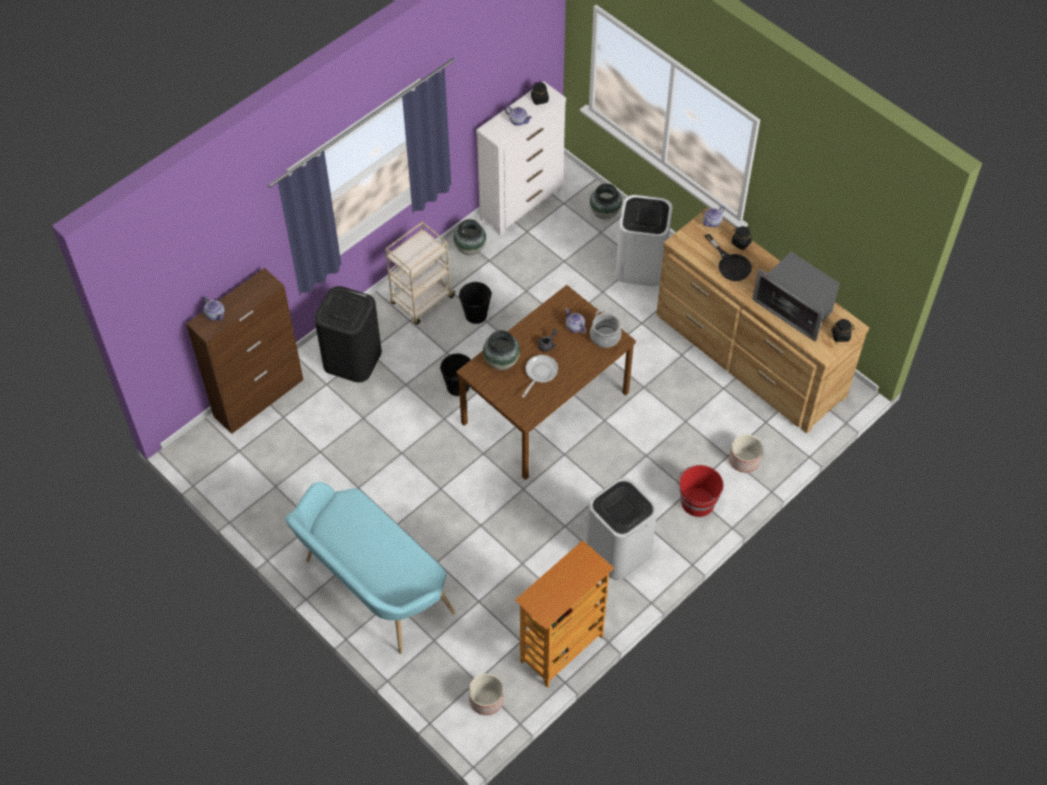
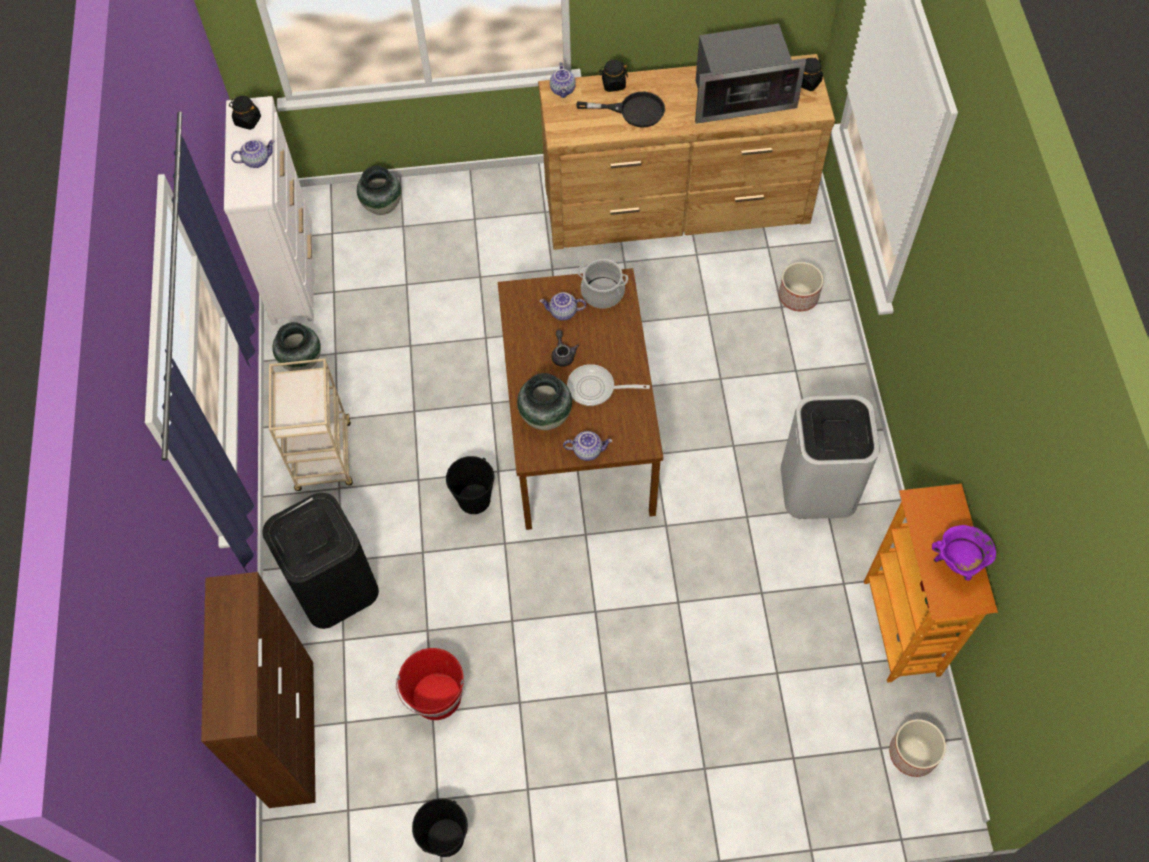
camera: 50 degrees left, 5 degrees up
(216, 314) = (224, 691): teapot -> teapot (587, 450)
(372, 589) = (673, 782): turquoise bench -> none
(476, 314) = (395, 415): black bucket -> black bucket (445, 838)
(540, 373) = (595, 388): frying pan -> frying pan turned 60 degrees counterclockwise
(560, 593) = (957, 563): none -> purple cooking pot
(641, 266) = (481, 220): white trash can -> none
(697, 502) = (816, 372): red bucket -> red bucket (437, 697)

